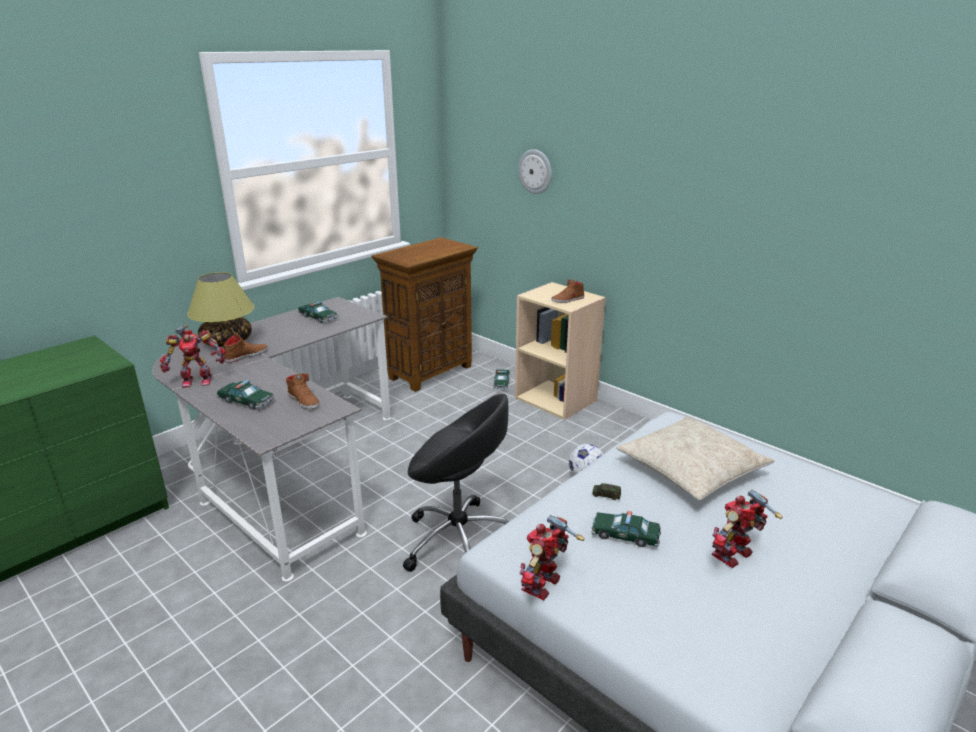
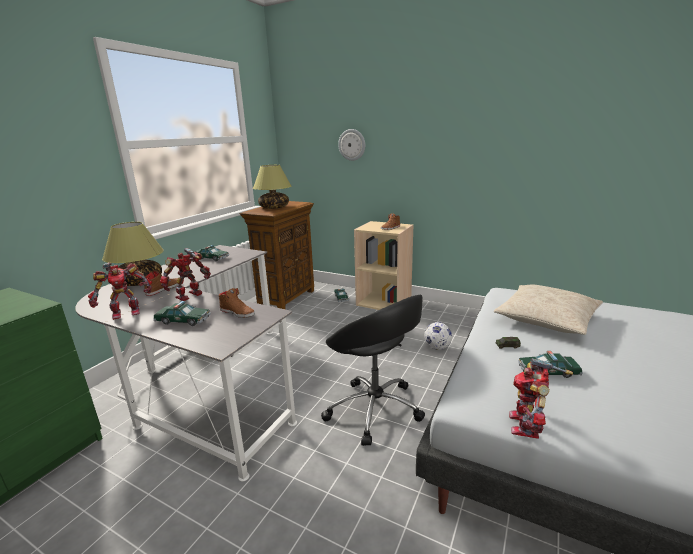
camera: 15 degrees left, 5 degrees down
(418, 251) = (274, 207): none -> table lamp
(460, 540) = (375, 410): black office chair -> black office chair turned 45 degrees clockwise
(734, 556) = (636, 370): toy robot -> toy robot (190, 296)

